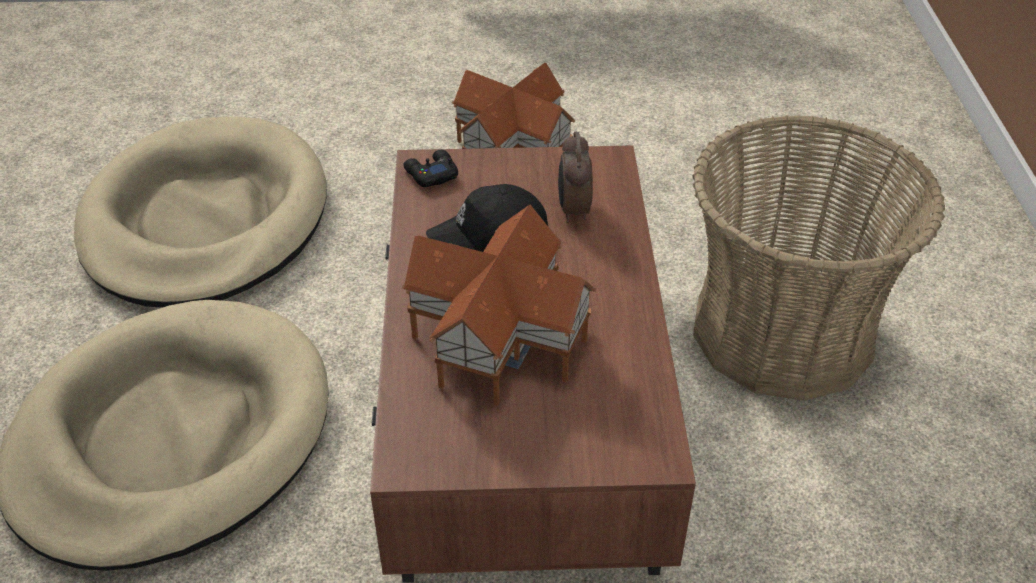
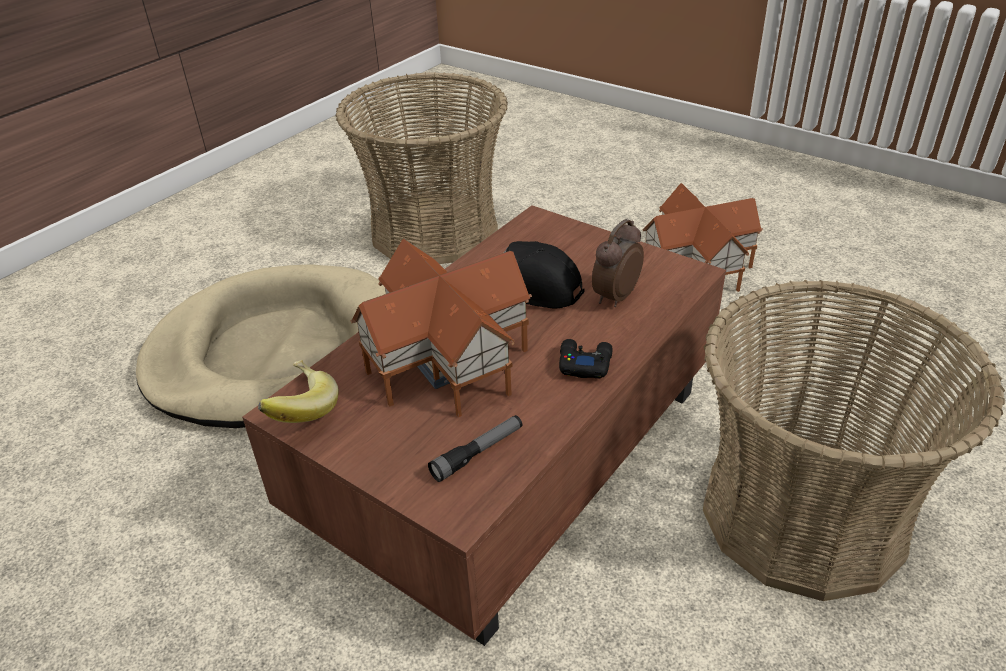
camera: 40 degrees right, 5 degrees down
(205, 220) = (434, 230): beige dog bed -> basket
(419, 455) = (298, 410): none -> banana
(431, 174) = (535, 229): black game controller -> black game controller (584, 363)
(617, 403) = (478, 453): none -> flashlight

